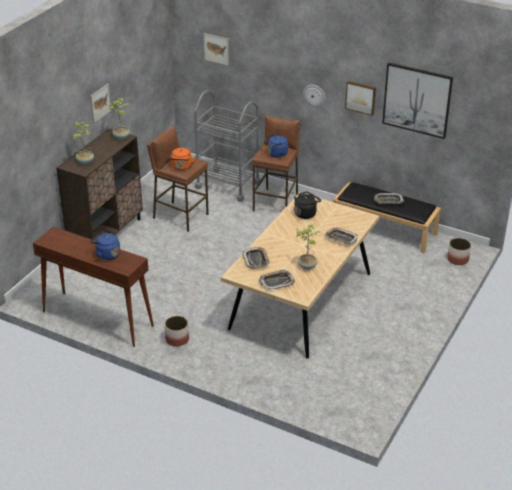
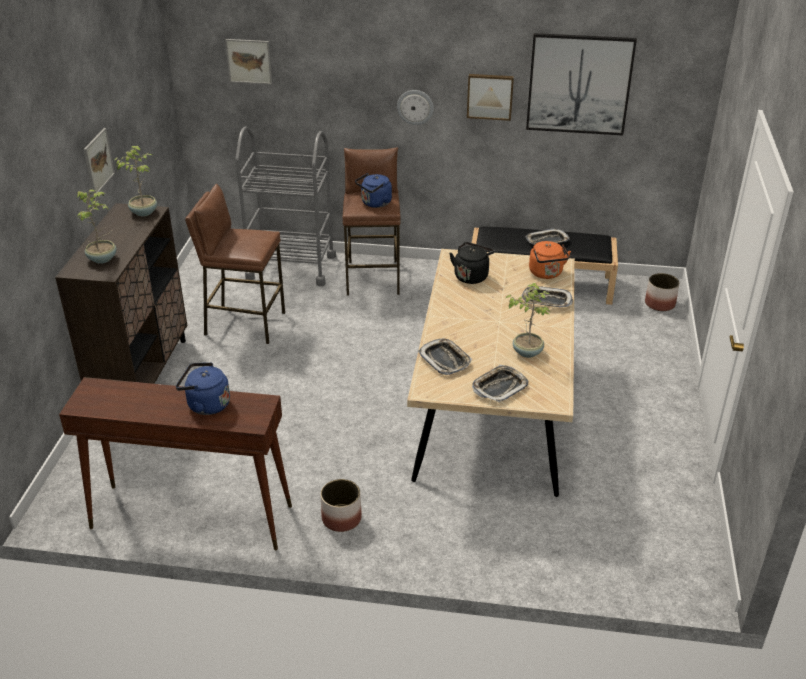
camera: 20 degrees left, 0 degrees up
(181, 167) = (245, 246): orange kettle -> orange kettle (547, 274)

